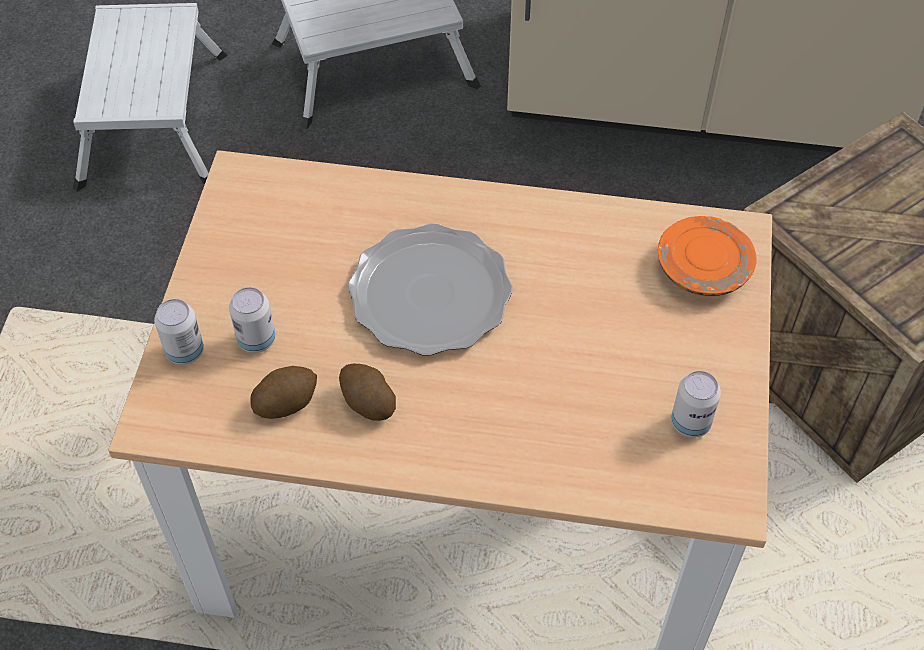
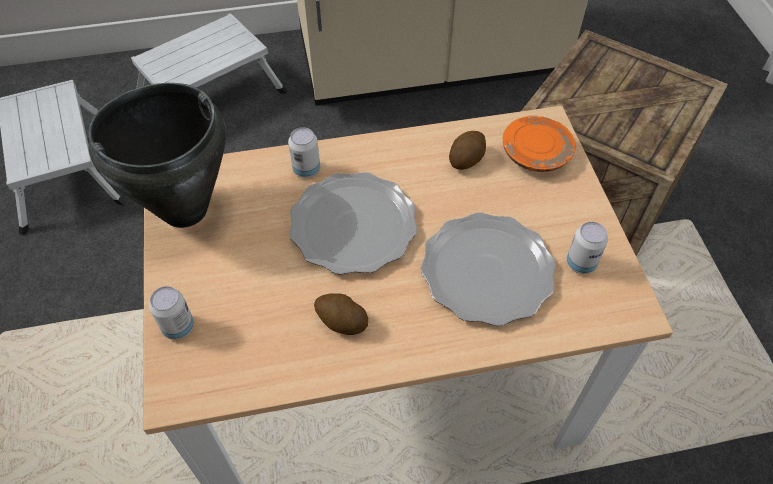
camera: 20 degrees left, 0 degrees up
(241, 217) = (183, 209): none -> black cooking pot
(256, 340) = (233, 300): can -> can (306, 169)
(286, 402) = (277, 342): potato -> potato (466, 159)
(568, 395) = (487, 270): none -> plate

